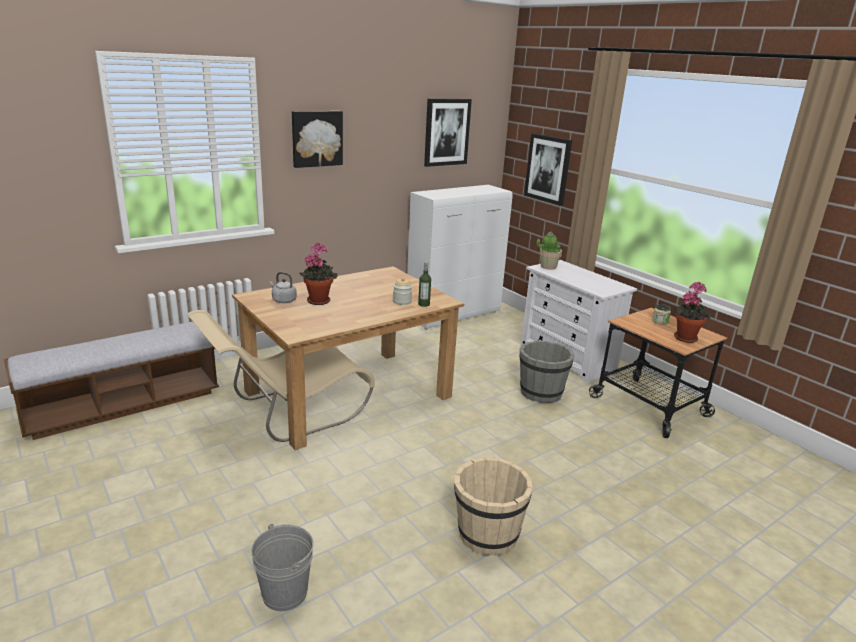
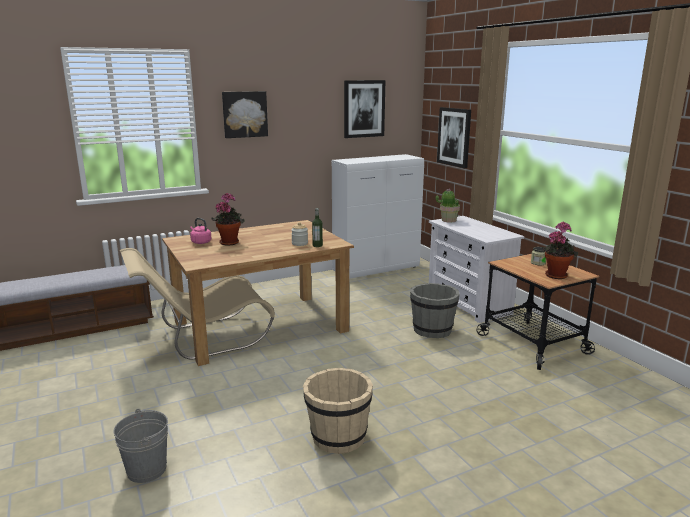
camera: 10 degrees right, 5 degrees down
(283, 300) = (200, 242): grey kettle -> pink kettle

